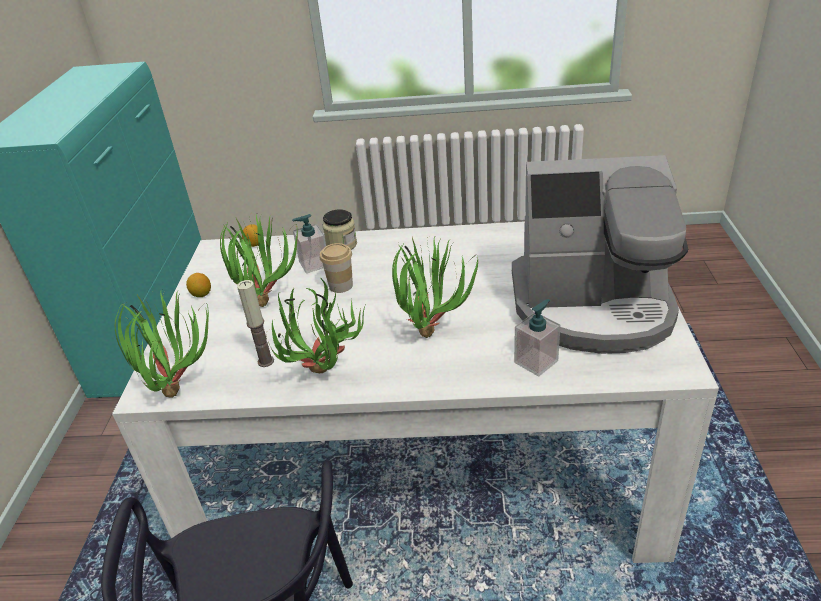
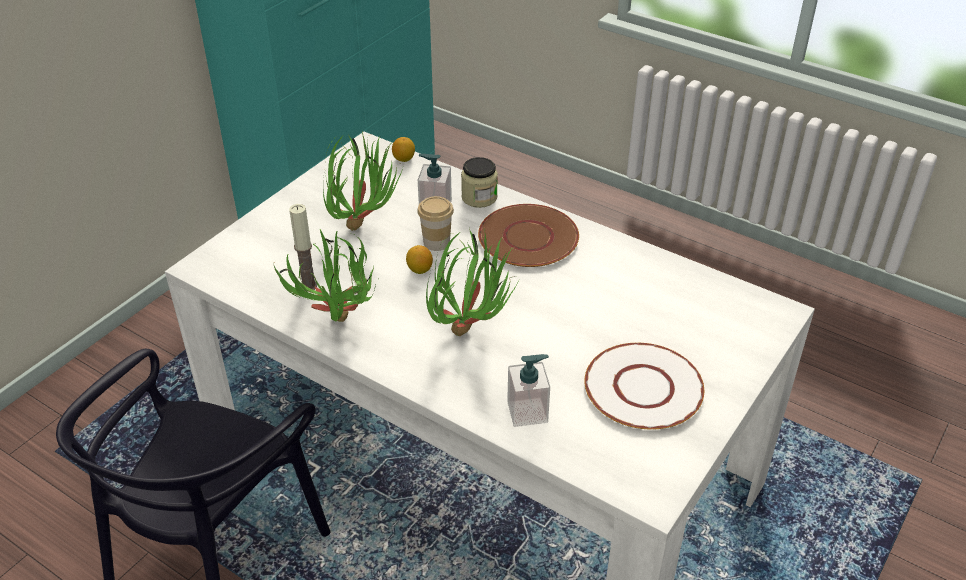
camera: 30 degrees right, 5 degrees up
(178, 385) = (228, 272): potted plant -> none
(201, 294) = (316, 192): lemon -> lemon (419, 270)
(406, 254) = (528, 238): none -> brown plate
(593, 306) = (644, 388): coffee machine -> white plate

